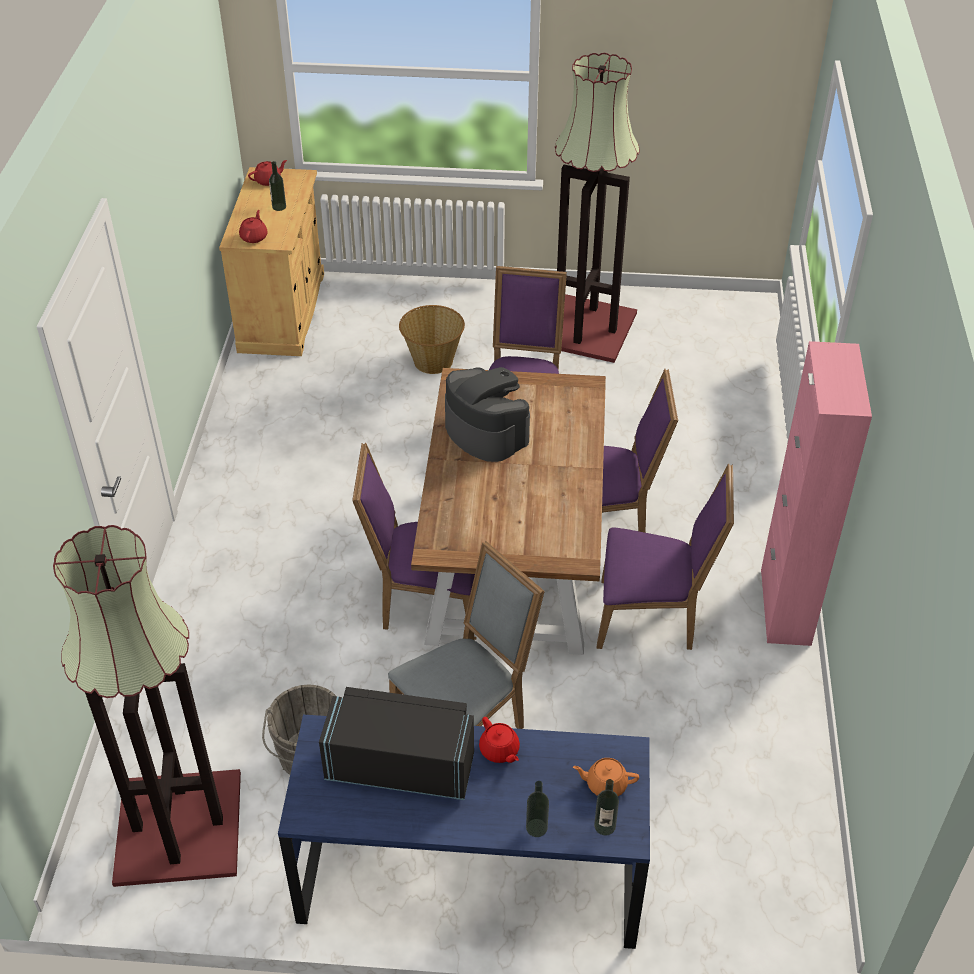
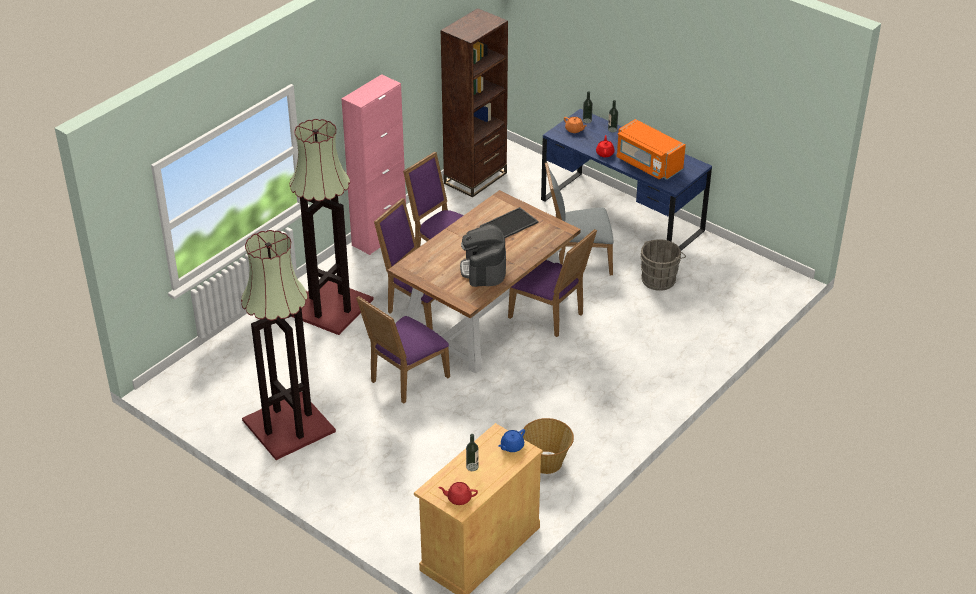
camera: 145 degrees left, 5 degrees down
(181, 829) = (736, 279): floor lamp -> floor lamp (330, 306)
(254, 237) = (511, 446): red teapot -> blue teapot
(401, 765) = (648, 164): black microwave -> orange microwave
(433, 361) = (412, 452): basket -> basket (546, 463)
(520, 517) = (509, 225): none -> tray
(788, 817) = (475, 178): none -> brown bookcase

